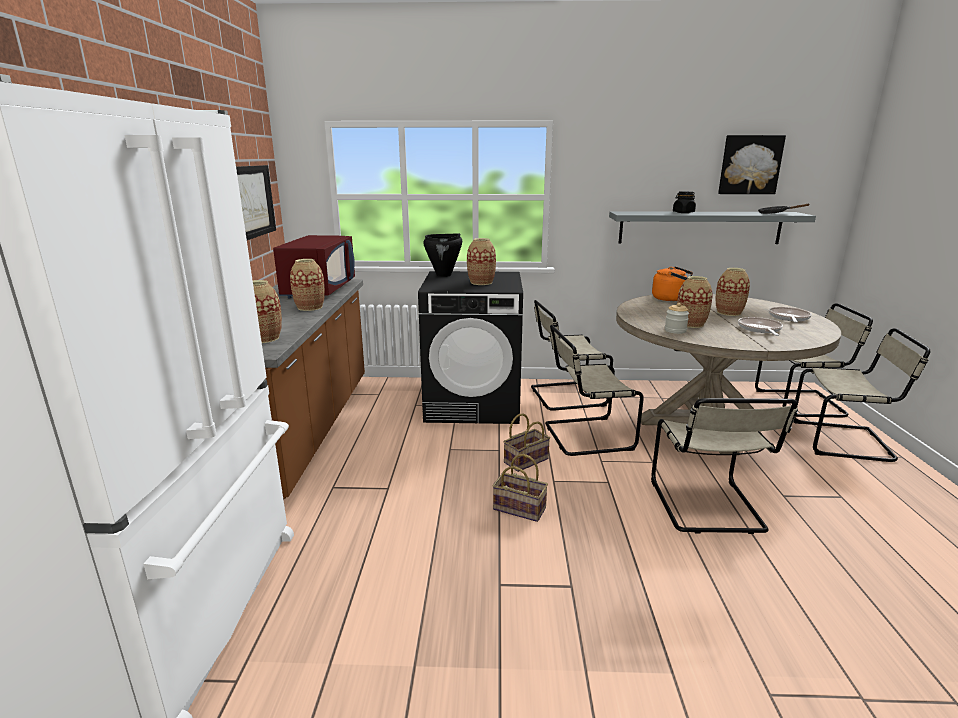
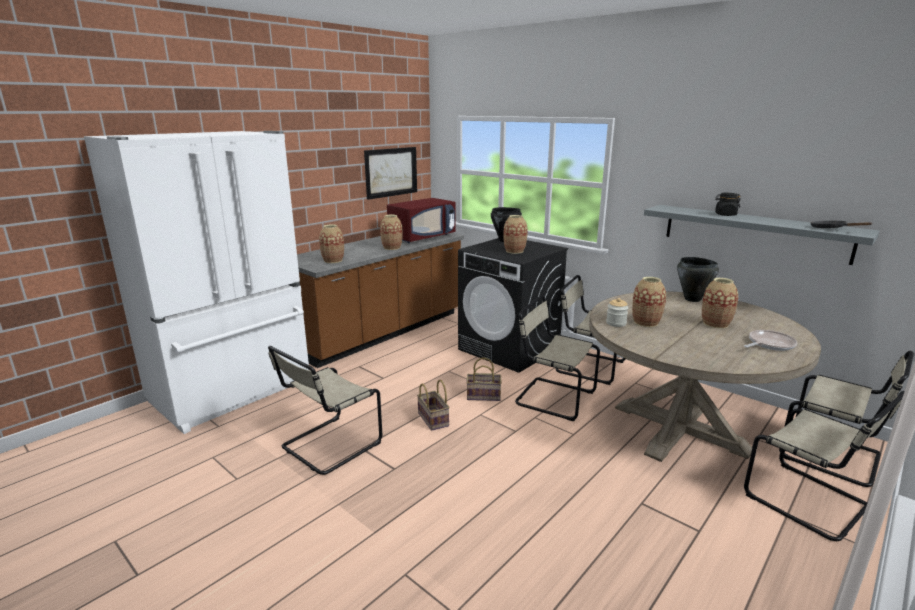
camera: 40 degrees right, 0 degrees up
(670, 298) = (692, 299): orange kettle -> black cooking pot
(707, 508) = (558, 478): beige chair -> beige chair (328, 446)
(749, 165) = (817, 170): picture -> none
(760, 329) = (701, 344): frying pan -> none

